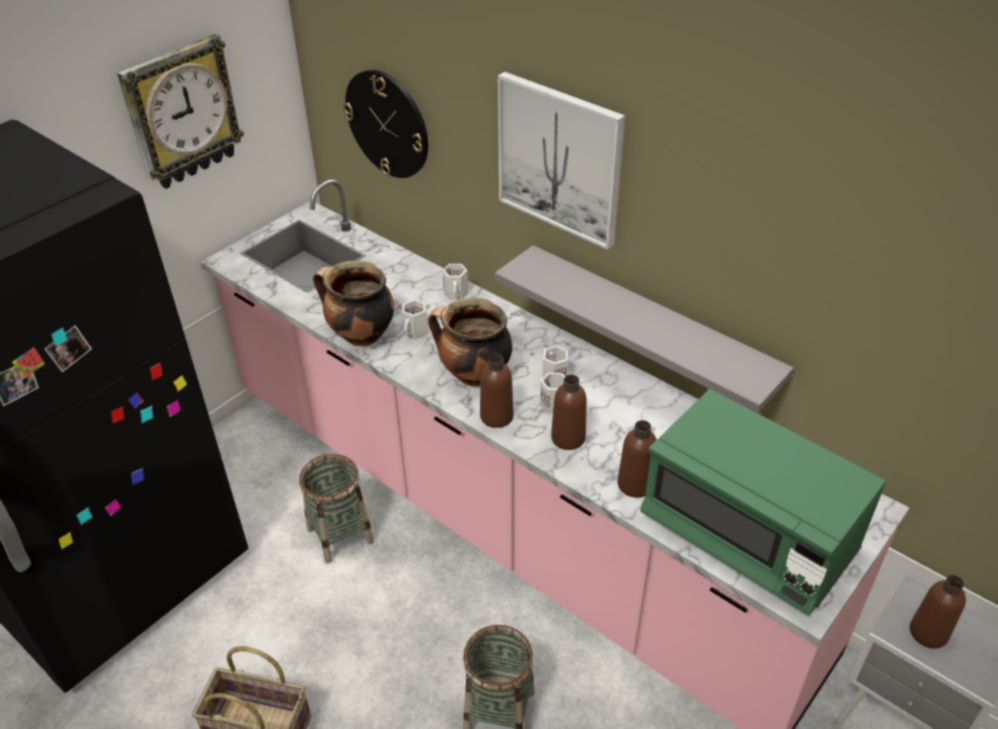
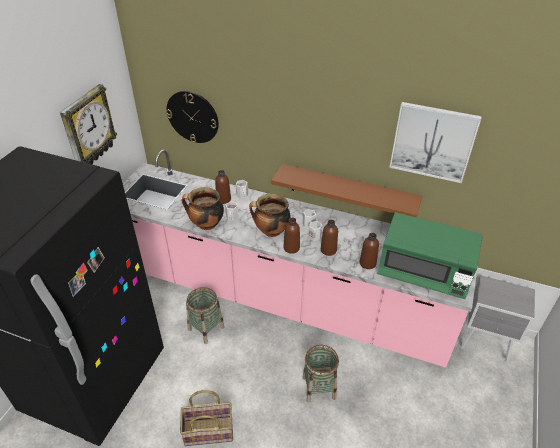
camera: 20 degrees left, 0 degrees up
(560, 159) = (297, 120): picture -> picture (432, 142)
(650, 326) = (348, 191): grey shelf -> brown shelf
(928, 632) = (498, 296): brown bottle -> brown bottle (223, 199)

